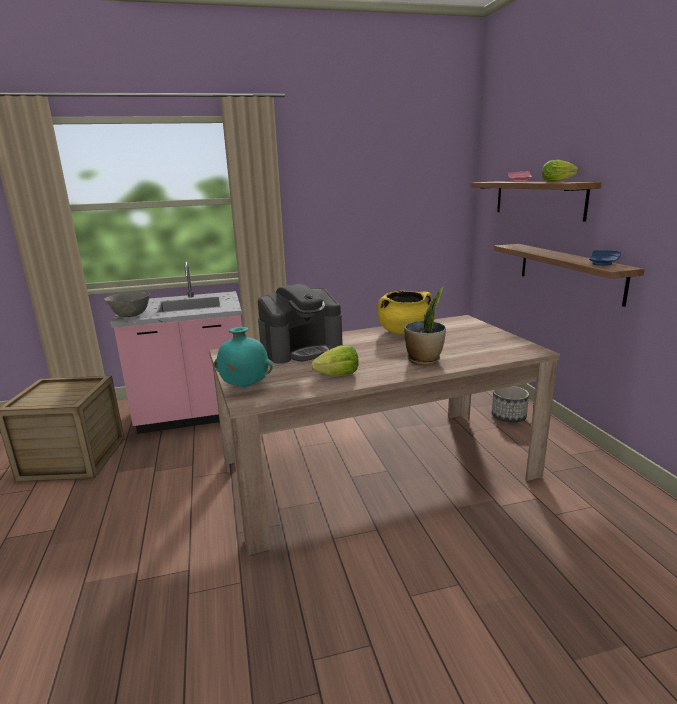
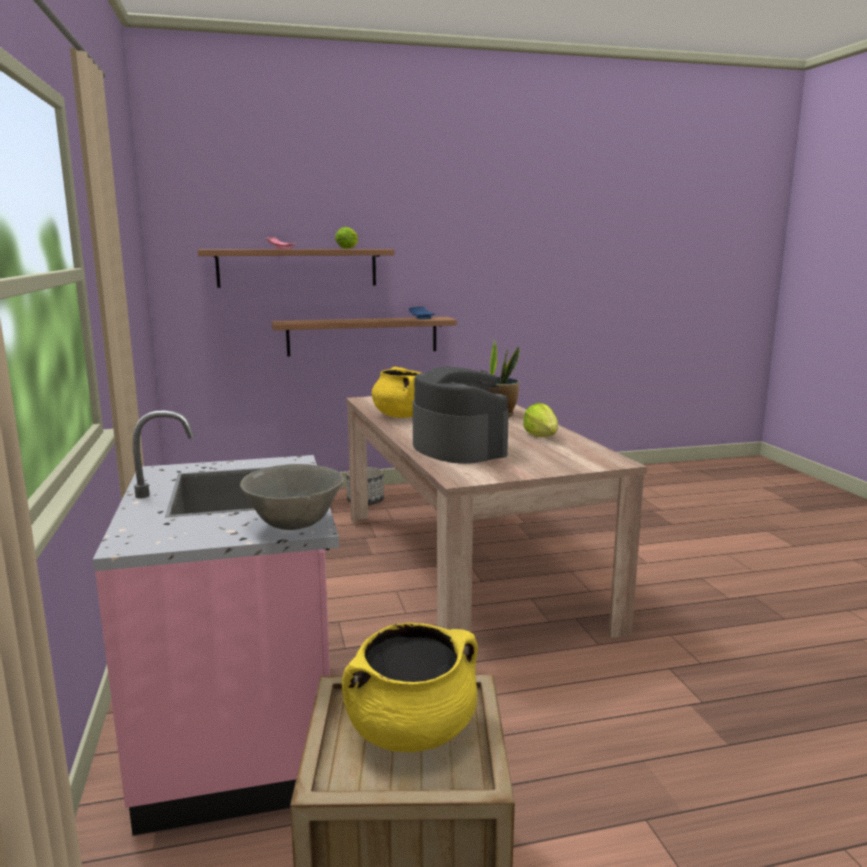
camera: 90 degrees left, 5 degrees down
(59, 394) = (411, 730): none -> yellow cooking pot
(244, 387) = (584, 464): turquoise vase -> none

